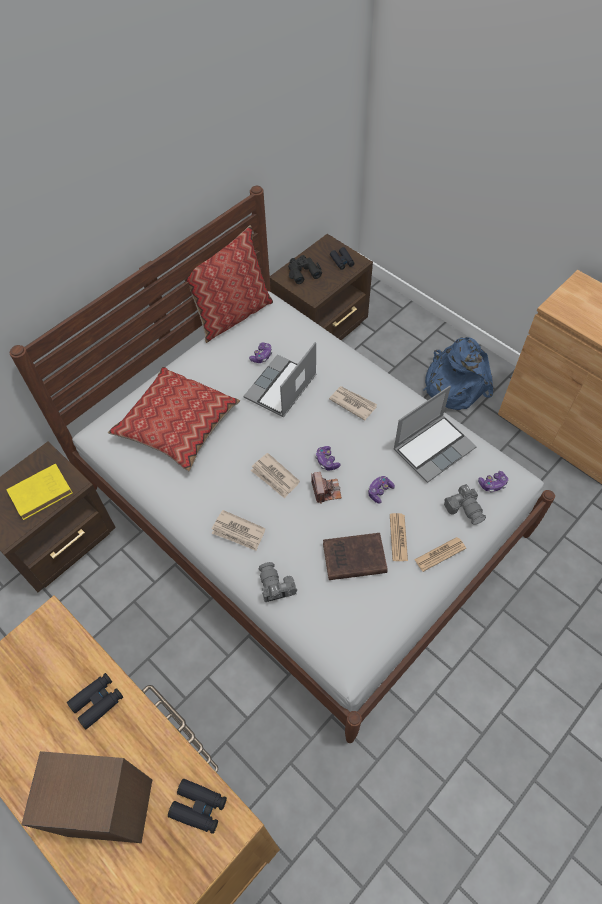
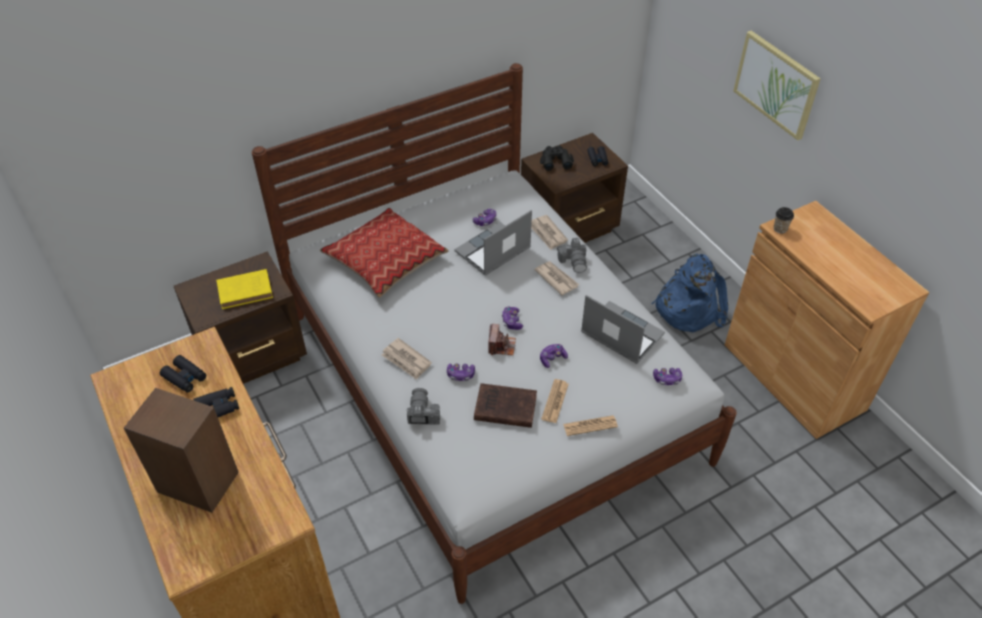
camera: 15 degrees right, 10 degrees down
(199, 807) = (267, 501): black binoculars -> black binoculars (185, 377)
(232, 314) = (472, 181): pillow -> none
(275, 477) = (457, 323): newspaper -> newspaper (547, 234)
(298, 533) = (460, 375): none -> game controller
(434, 447) = (620, 334): laptop -> laptop turned 120 degrees counterclockwise
(465, 508) = (630, 393): camera -> camera (574, 261)
(526, 160) = (776, 84): none -> picture
(557, 308) = (780, 229): none -> cup

